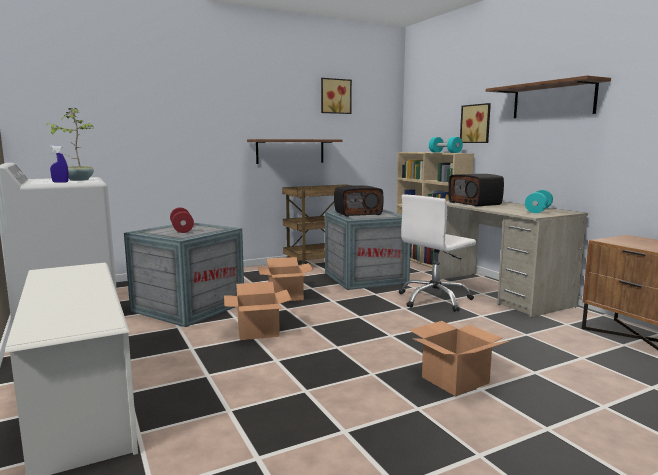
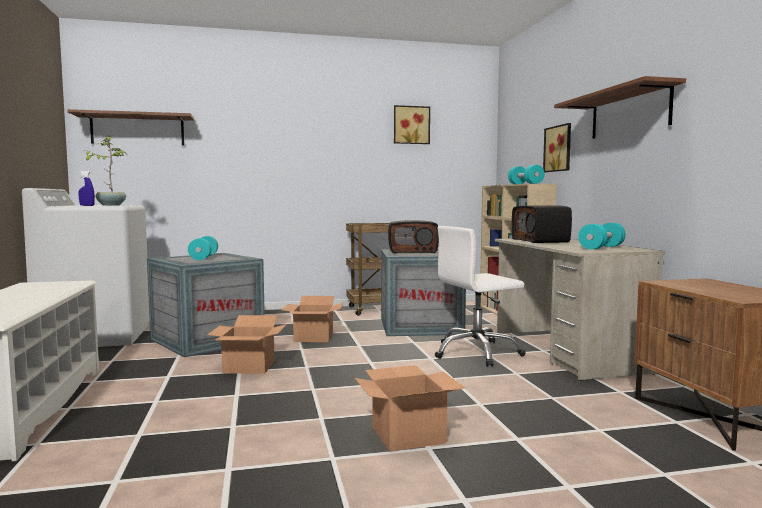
camera: 15 degrees right, 5 degrees down
(182, 229) = (203, 257): red dumbbell -> turquoise dumbbell
(290, 151) = (357, 184): shelf -> shelf (138, 130)

